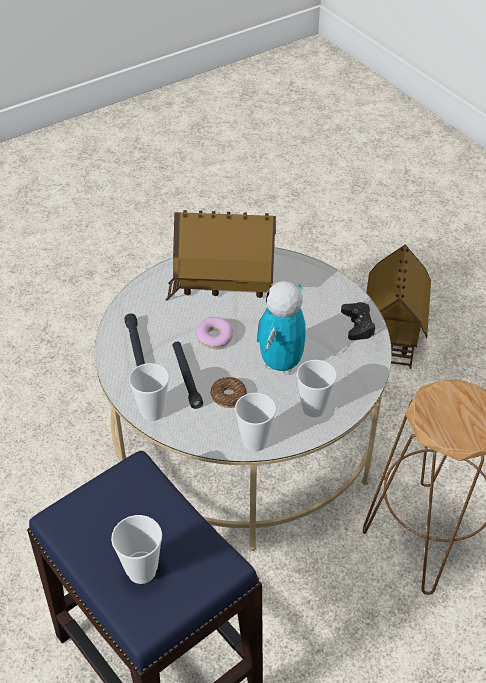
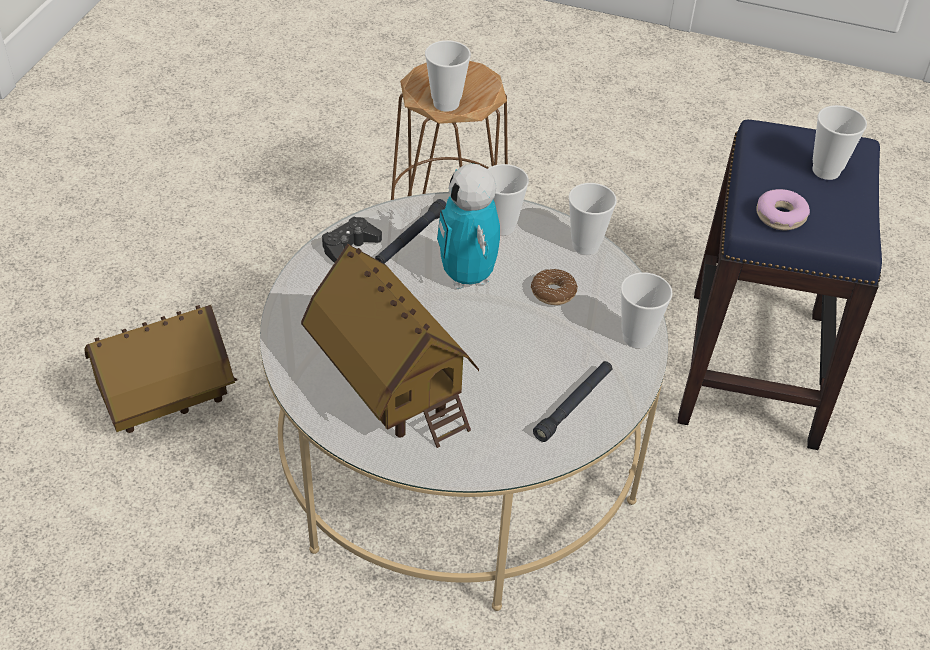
camera: 130 degrees left, 0 degrees up
(186, 377) = (565, 338): black flashlight -> black flashlight (411, 238)
(214, 337) = (485, 349): donut -> donut (780, 216)
(281, 364) = (467, 276): toy robot -> toy robot turned 90 degrees clockwise
(435, 396) = (446, 103): none -> cup

